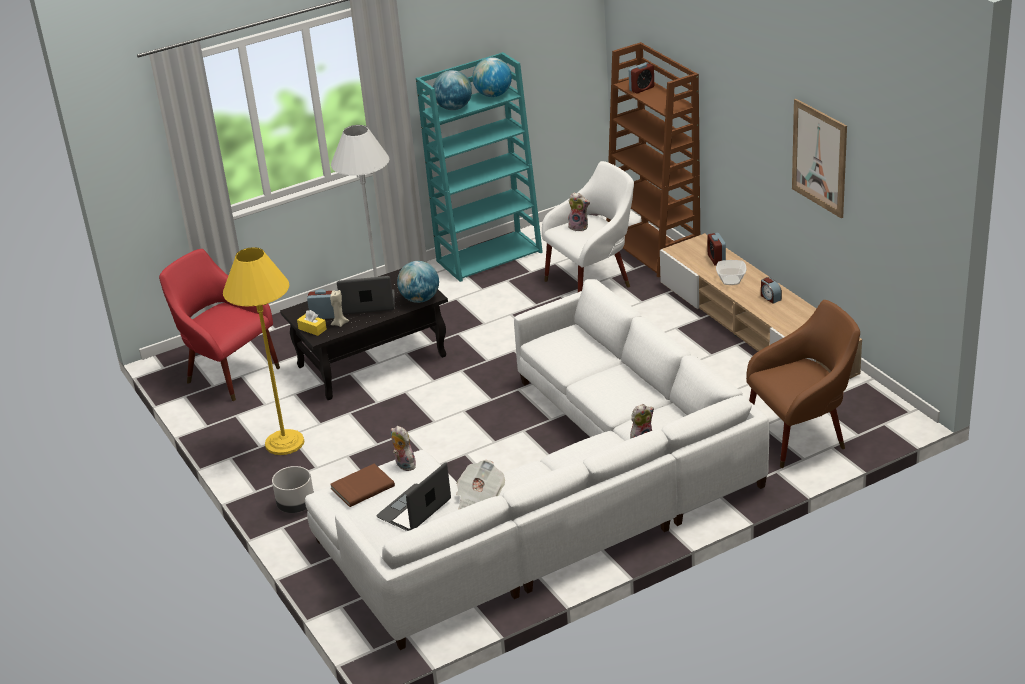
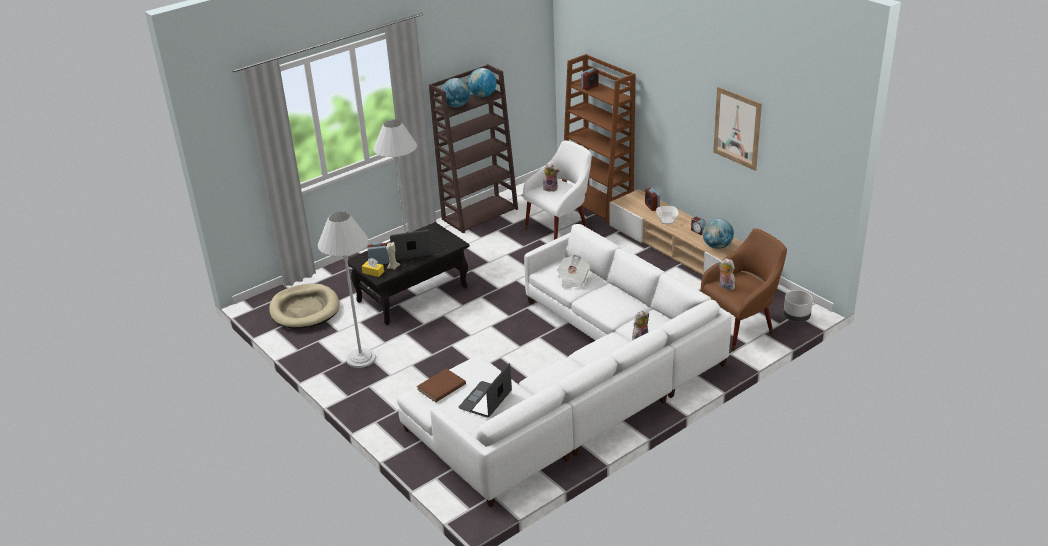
camera: 10 degrees left, 0 degrees up
(229, 372) = (305, 309): red armchair -> beige dog bed
(284, 443) = (361, 358): yellow floor lamp -> white floor lamp
(296, 505) = (382, 404): grey planter -> grey planter (796, 317)
(403, 465) = (467, 368): plush toy -> plush toy (725, 286)
(420, 299) = (449, 246): globe -> globe (717, 246)
(479, 499) = (532, 389): newspaper -> newspaper (573, 280)
(489, 256) = (480, 214): turquoise bookcase -> brown bookcase

